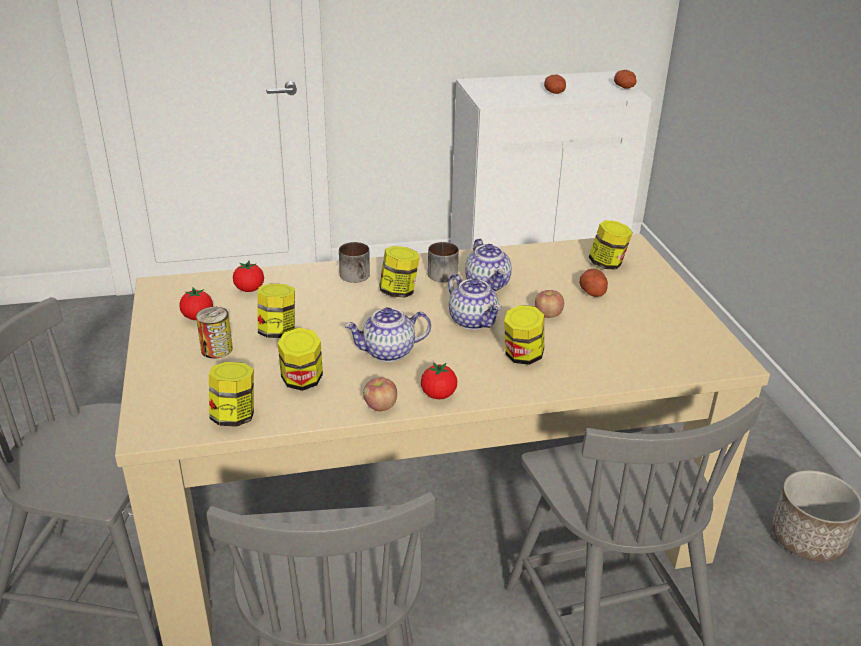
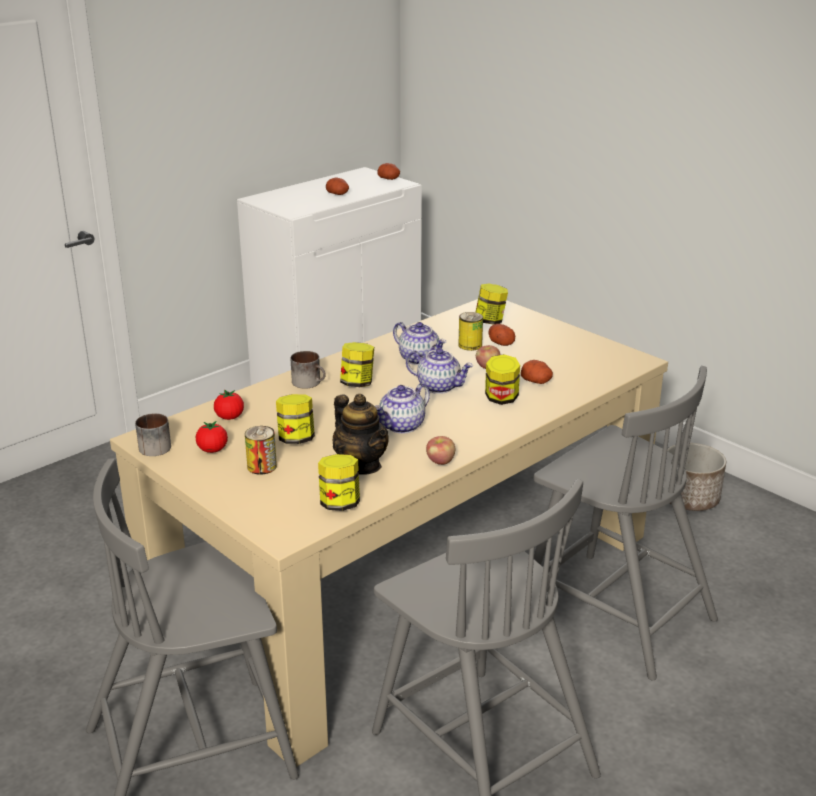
camera: 30 degrees left, 5 degrees down
(302, 381) = (361, 465): jar -> teapot
(438, 395) = (472, 441): tomato -> none
(440, 273) = (373, 361): mug -> mug (151, 447)
(556, 284) = (470, 345): none -> can
(583, 348) = (537, 381): none -> potato

